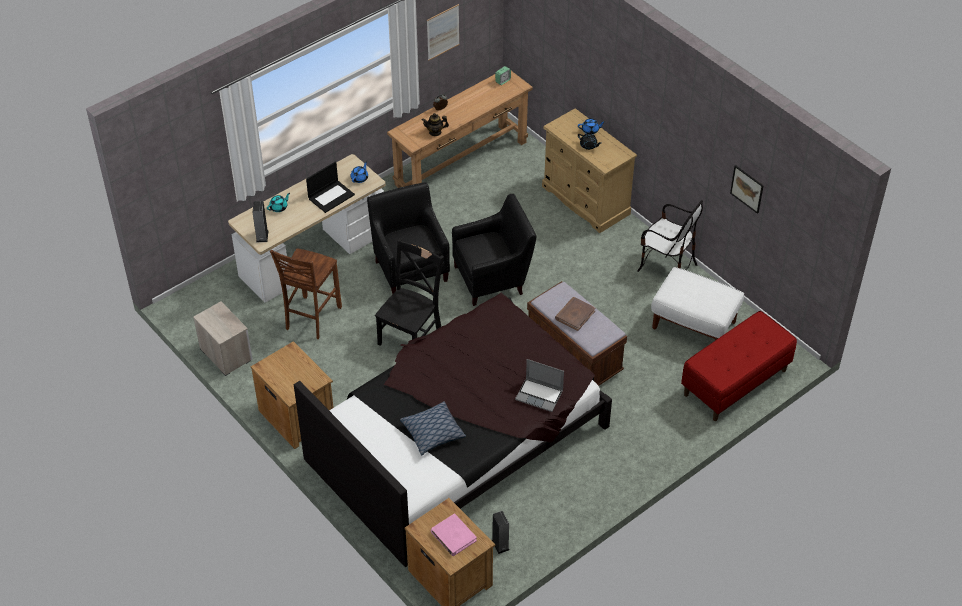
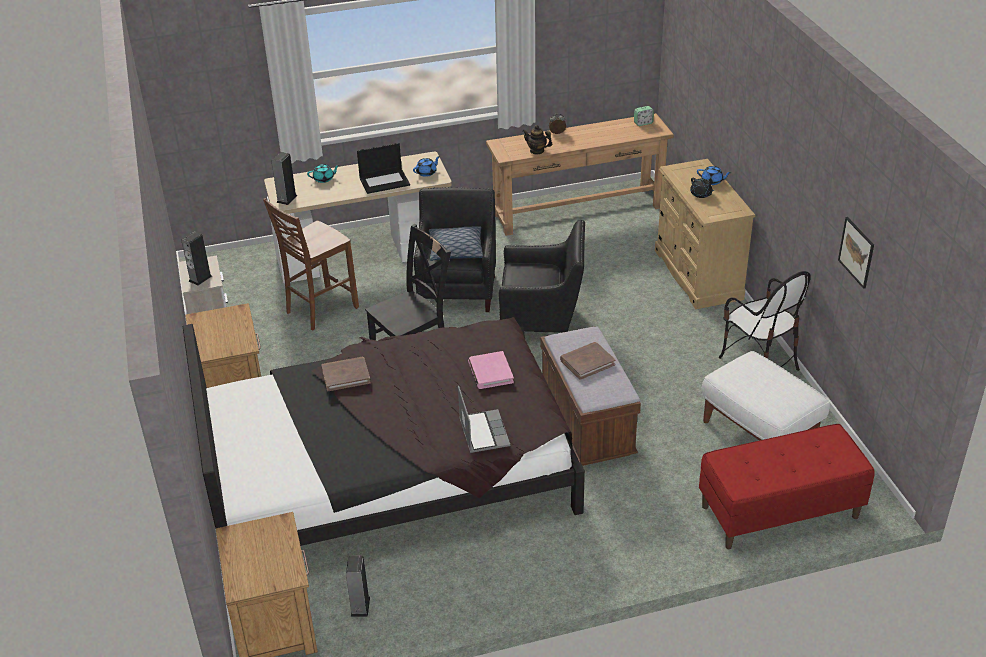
camera: 25 degrees right, 10 degrees down
(224, 327) = (200, 278): none -> speaker
(413, 381) = (346, 376): none -> brown book
(433, 433) = (329, 437): pillow -> pillow (456, 250)
(443, 32) = (575, 41): picture -> none
(453, 536) = (264, 558): pink book -> pink book (490, 372)
(540, 395) = (483, 432): laptop -> laptop turned 150 degrees counterclockwise

